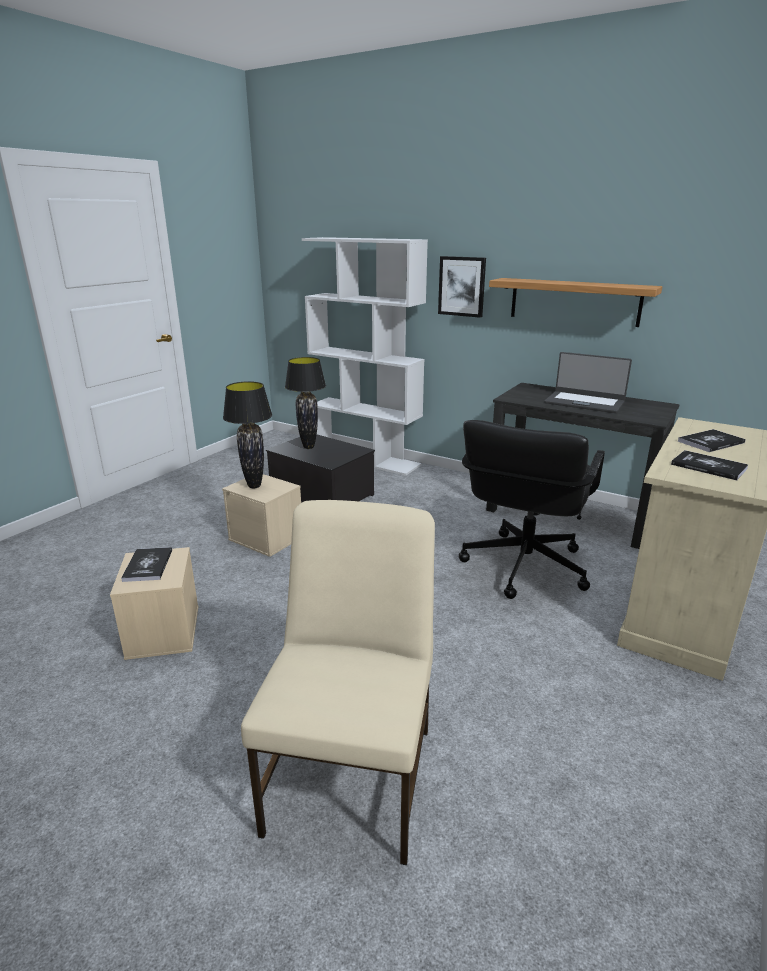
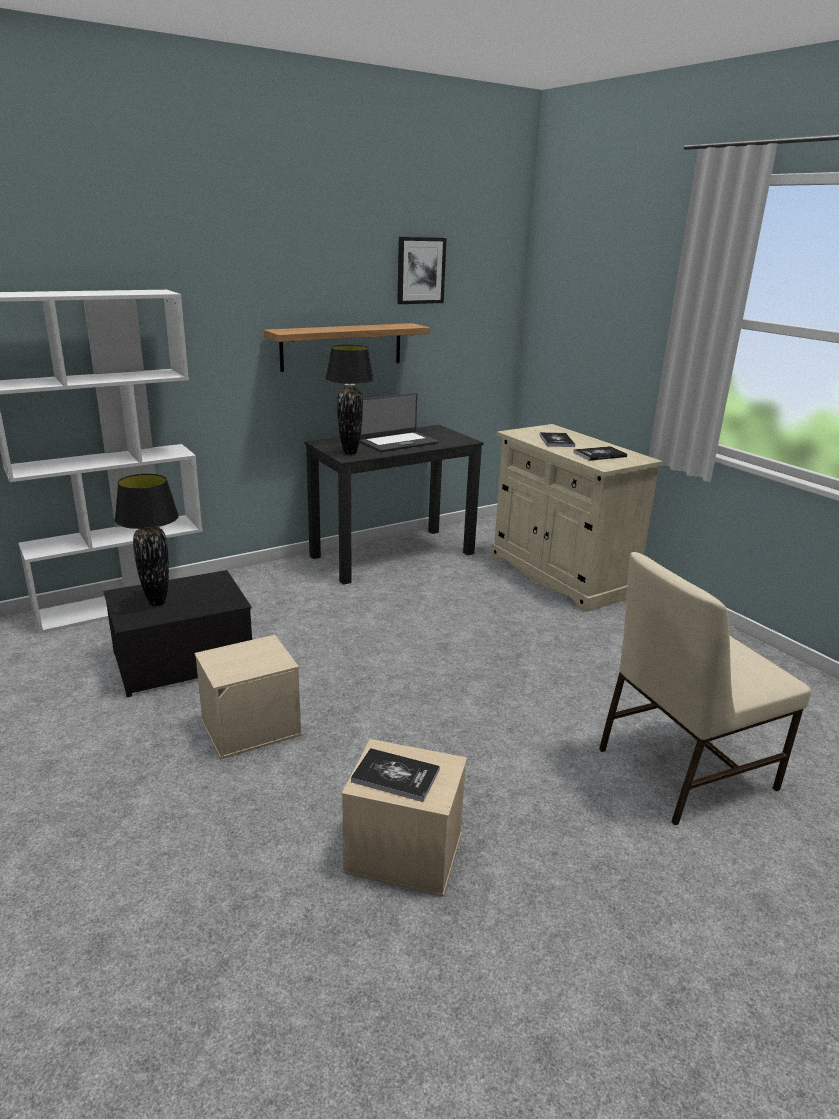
camera: 65 degrees left, 0 degrees up
(254, 486) = (239, 663): black table lamp -> black table lamp (350, 453)
(353, 776) = (682, 769): beige chair -> beige chair turned 60 degrees counterclockwise
(462, 286) = (216, 345): picture -> picture (420, 270)
(523, 566) = (457, 604): black office chair -> none

